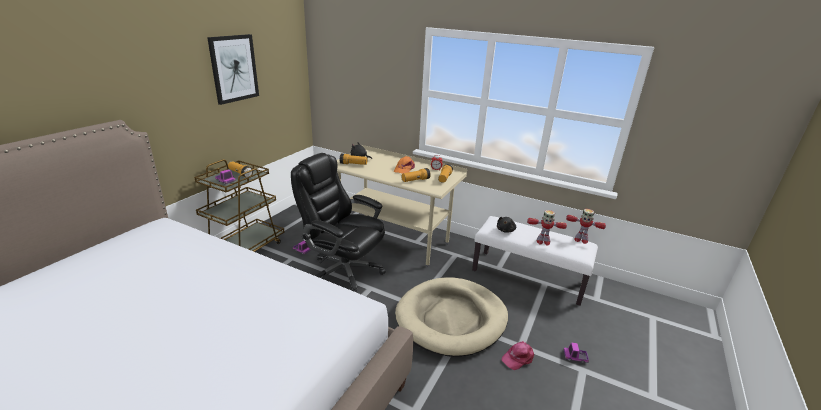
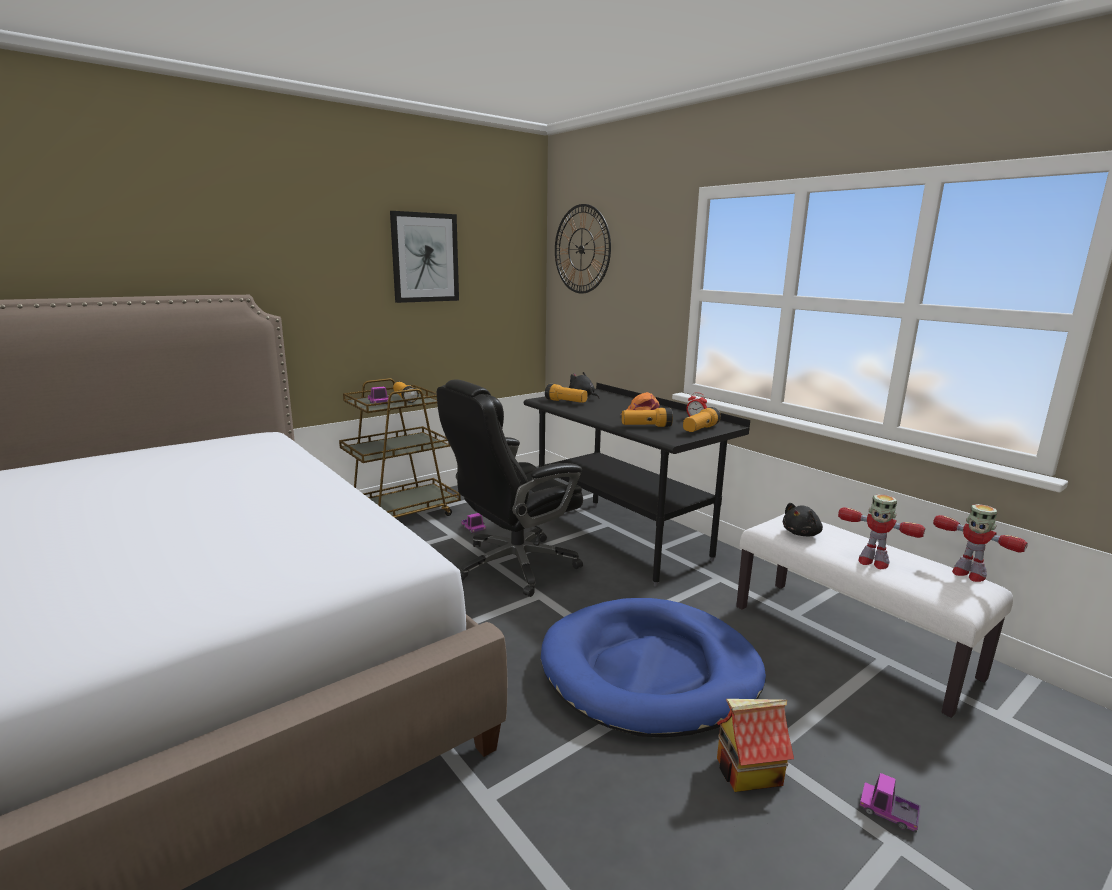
camera: 25 degrees right, 10 degrees down
(337, 54) = (581, 249): none -> wall clock
(343, 271) = (513, 565): black office chair -> black office chair turned 90 degrees counterclockwise
(394, 240) = (622, 540): beige desk -> black desk
(451, 318) = (650, 671): beige dog bed -> blue dog bed
(518, 358) = (748, 772): pink cap -> toy house

